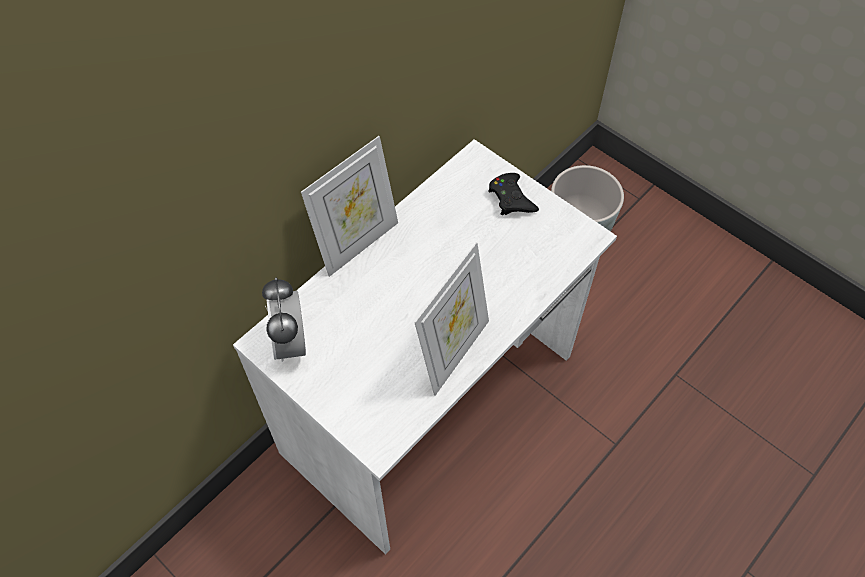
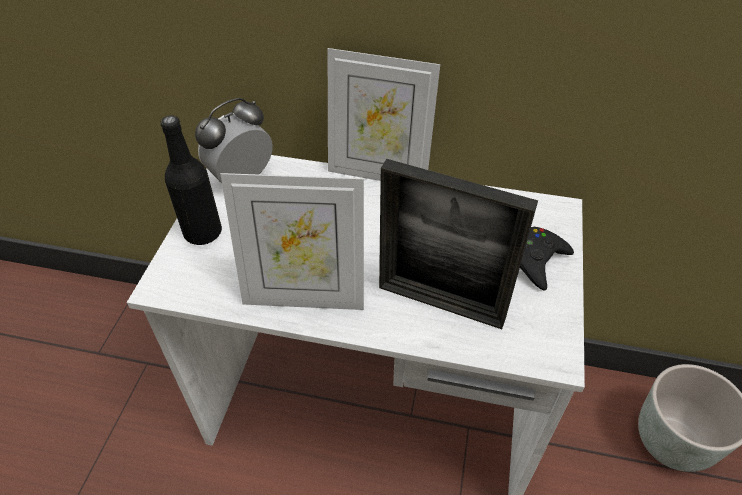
camera: 60 degrees right, 10 degrees down
(338, 396) = (203, 232): none -> black bottle
(511, 273) = (441, 303): none -> picture frame

